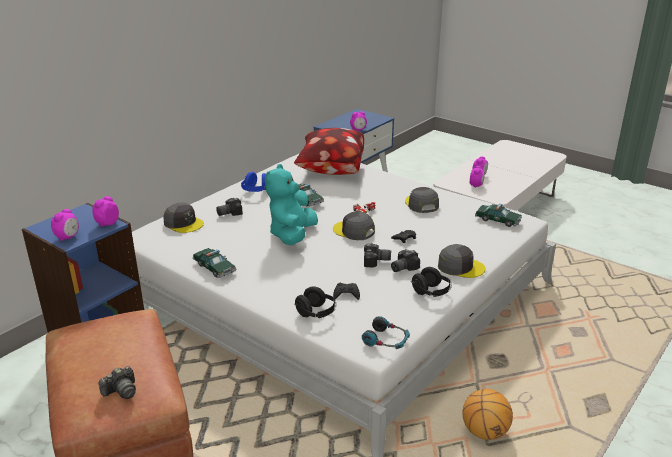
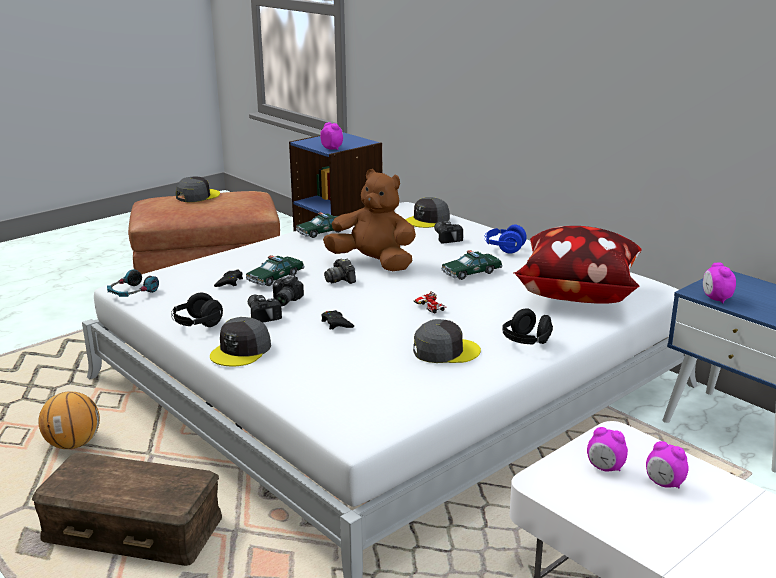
camera: 100 degrees right, 5 degrees down
(68, 237) = (314, 141): alarm clock -> none
(121, 391) = (158, 205): camera -> camera (340, 280)
(292, 235) = (374, 263): turquoise plush toy -> brown plush toy
(316, 313) = (206, 268): black headphones -> black headphones (526, 342)
(353, 231) = (368, 294): grey cap -> grey cap (197, 196)
(497, 220) = (365, 405): toy car -> toy car (275, 277)
(552, 367) = (134, 528): none -> brown storage box

